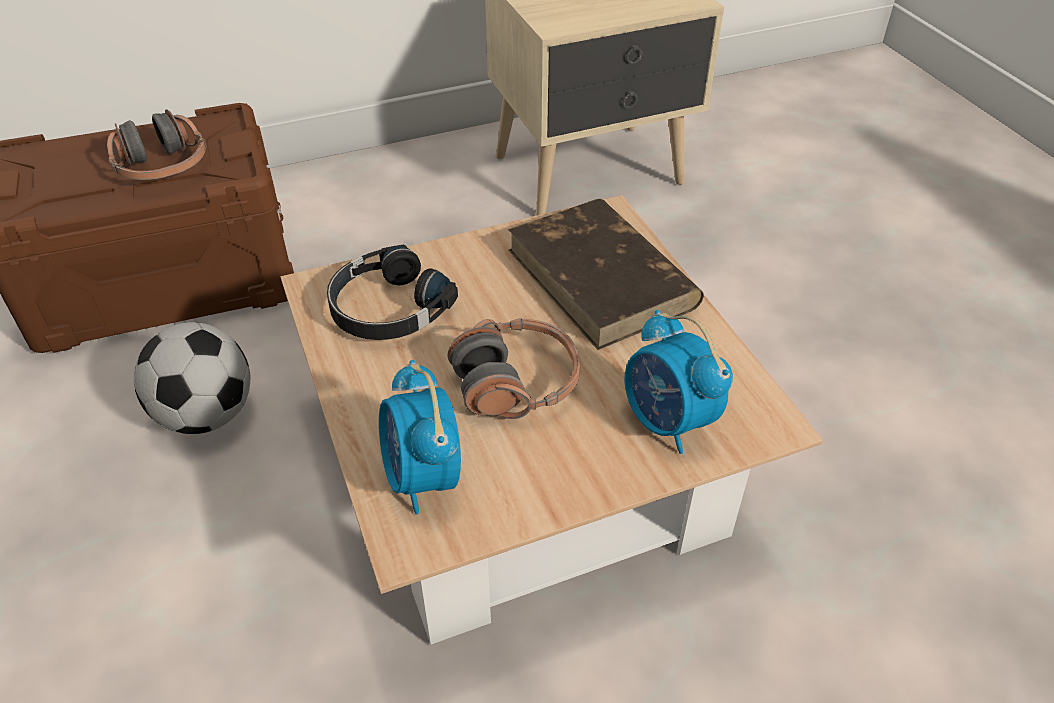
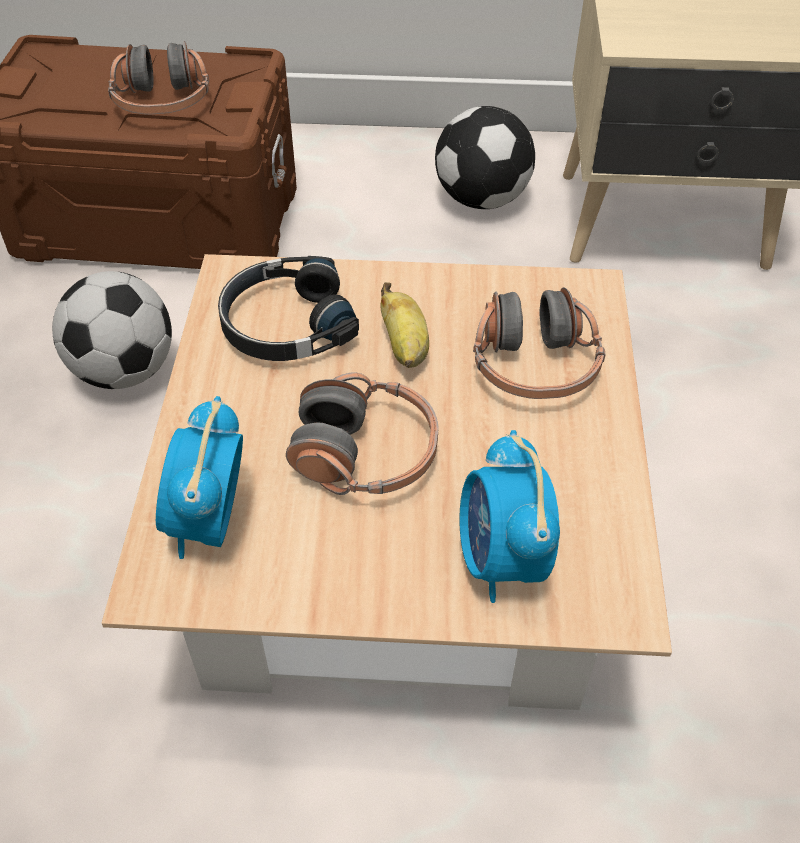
camera: 25 degrees right, 5 degrees up
(441, 190) = (481, 197): none -> football
(496, 296) = (405, 347): none -> banana
(602, 279) = (534, 365): brown book -> headphones

